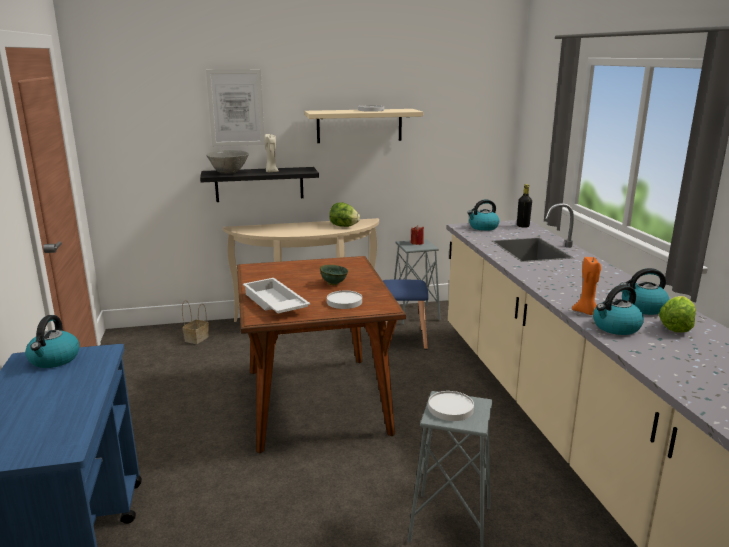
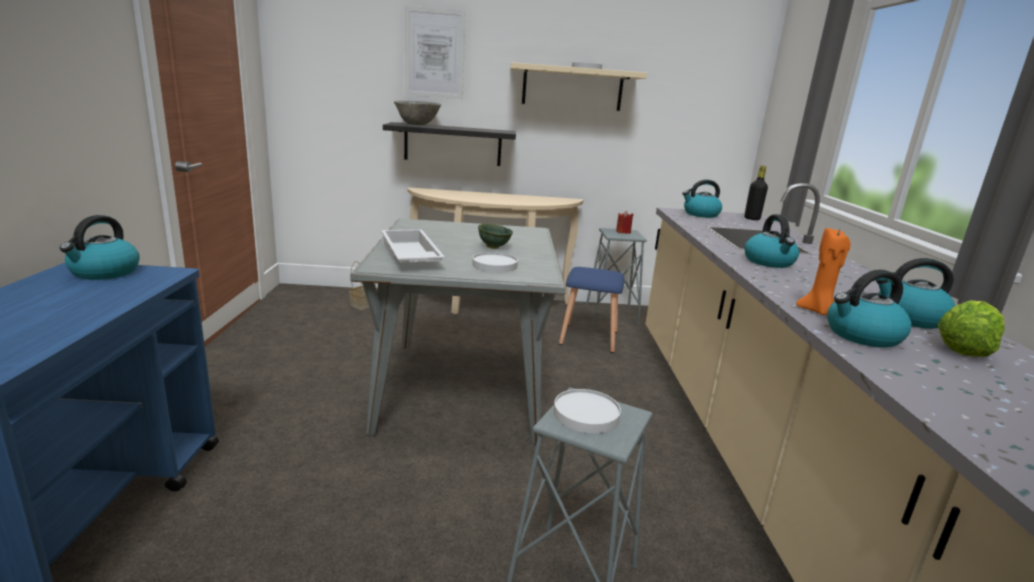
camera: 10 degrees right, 0 degrees up
(271, 172) = (464, 128): beige candle -> none
(315, 400) = (461, 387): brown dining table -> grey dining table
(343, 226) = (539, 201): lettuce -> none
(546, 271) = (769, 262): none -> kettle

